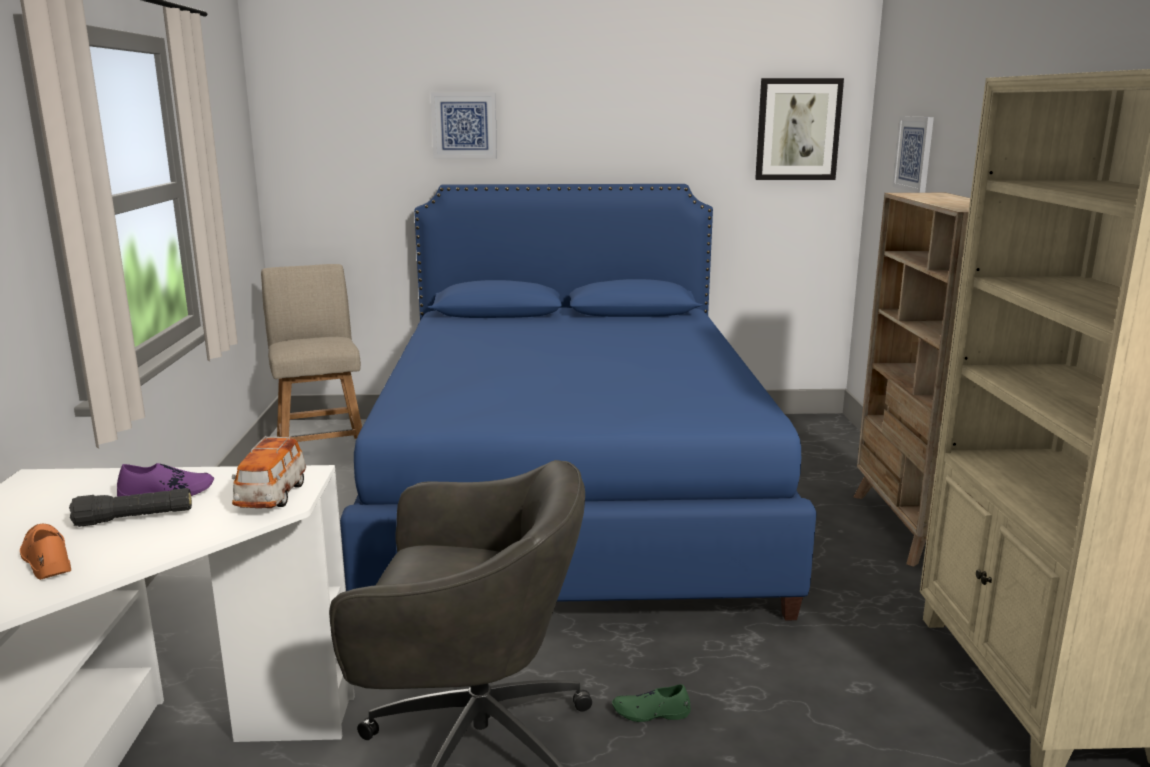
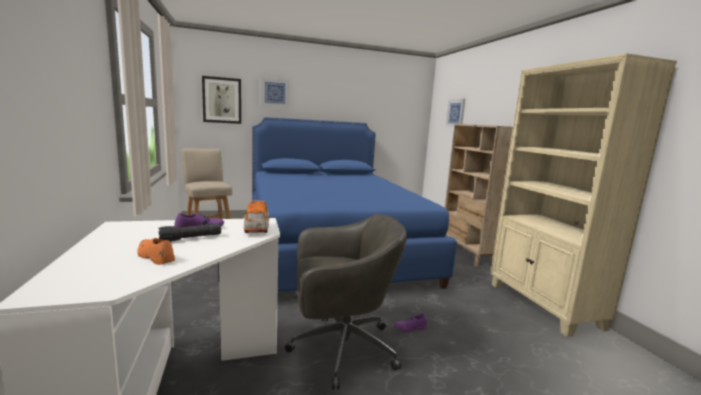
camera: 15 degrees left, 5 degrees down
(651, 712) = (410, 327): green shoe -> purple shoe
(798, 129) = (406, 104): picture -> picture (222, 100)

